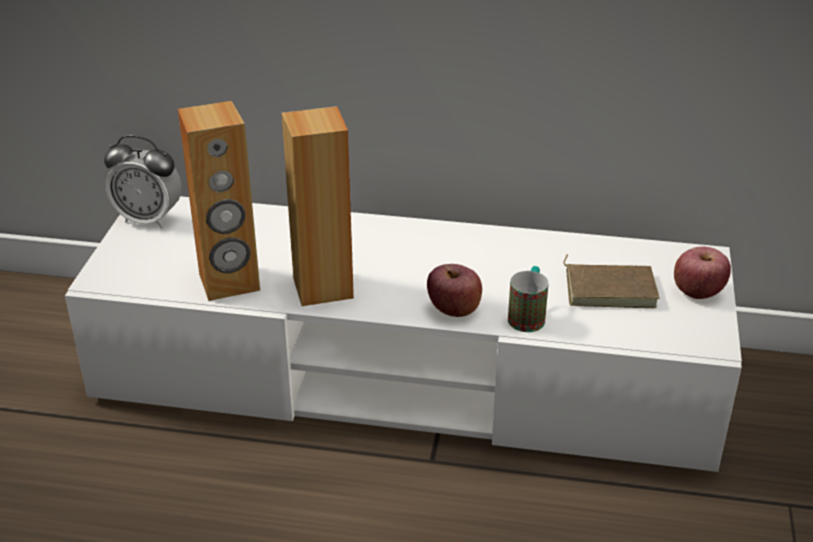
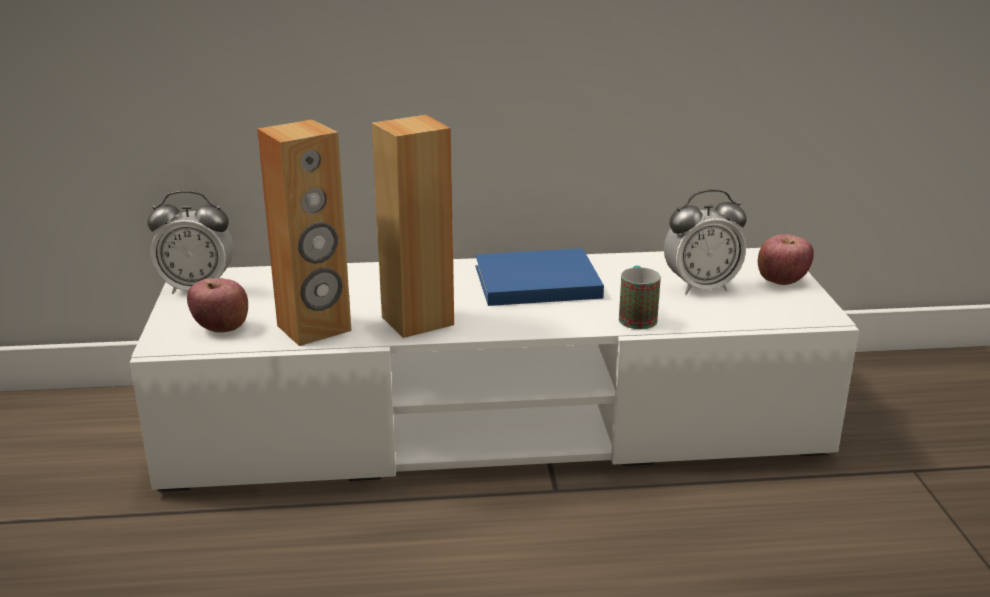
camera: 15 degrees left, 10 degrees down
(450, 256) = (533, 282): none -> blue book
(454, 310) = (561, 321): apple -> apple (221, 327)
(610, 288) = (700, 287): brown book -> alarm clock

